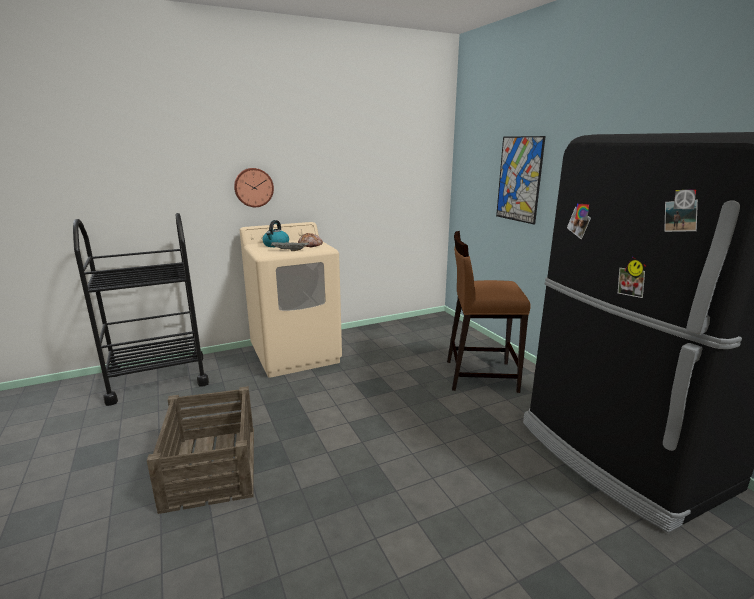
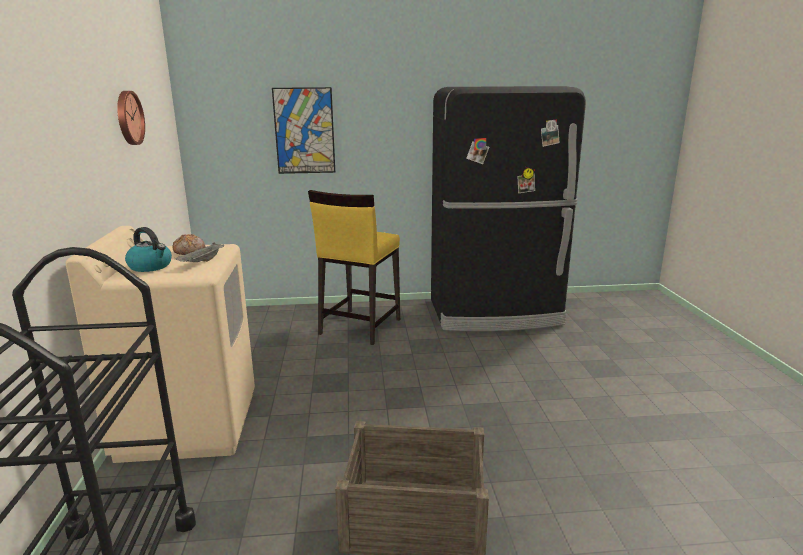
camera: 70 degrees left, 0 degrees up
(253, 187) = (56, 184): wall clock -> wall clock (128, 118)
(480, 375) = (359, 327): brown stool -> yellow stool

